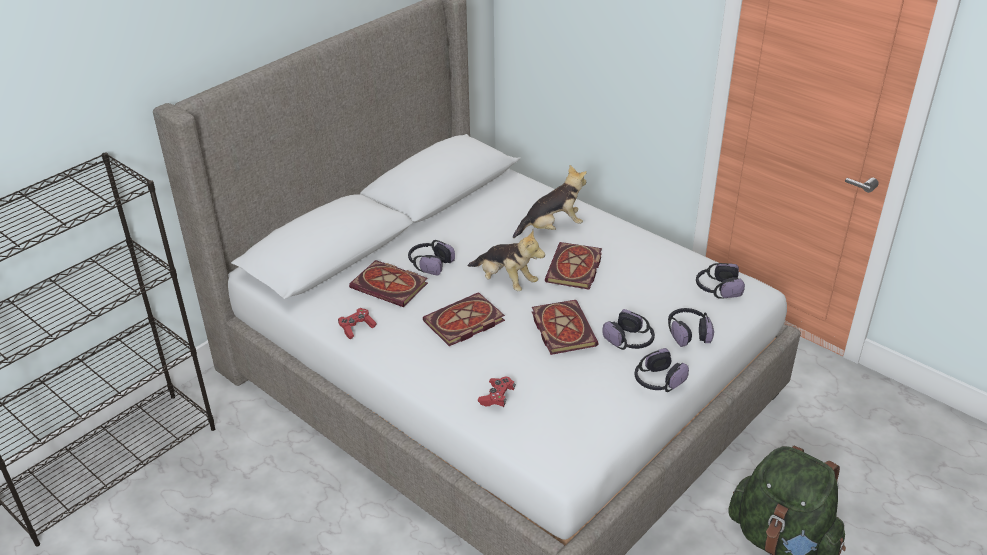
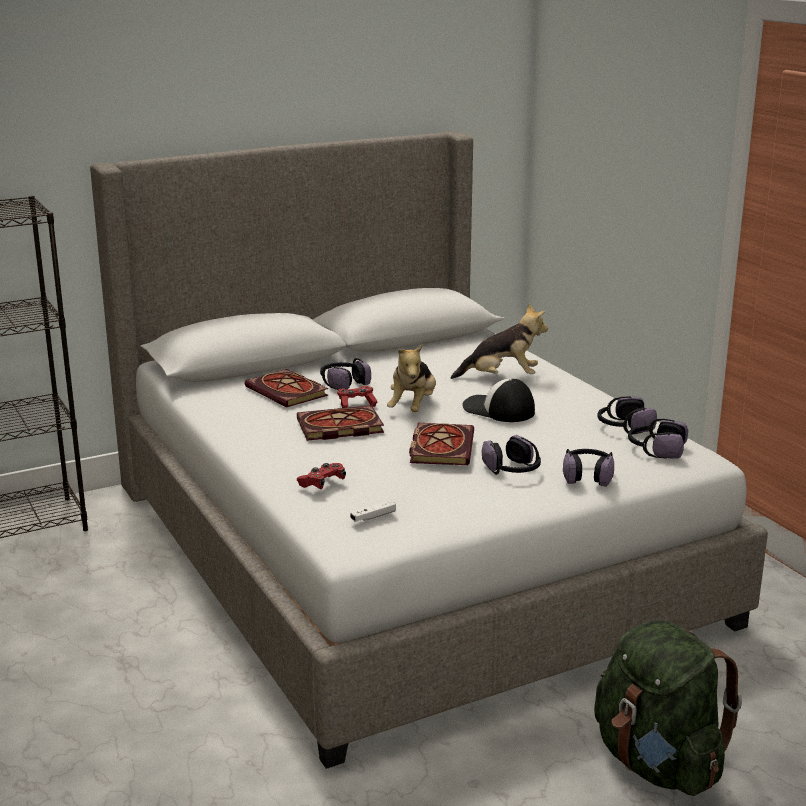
camera: 20 degrees right, 15 degrees down
(357, 328) = (226, 414): red game controller -> red game controller (356, 404)
(505, 281) = (413, 407): plush toy -> plush toy turned 45 degrees clockwise
(562, 426) = (373, 517): none -> white game controller
(575, 269) = (498, 410): book -> cap
(657, 381) = (517, 505): headphones -> headphones (623, 427)

